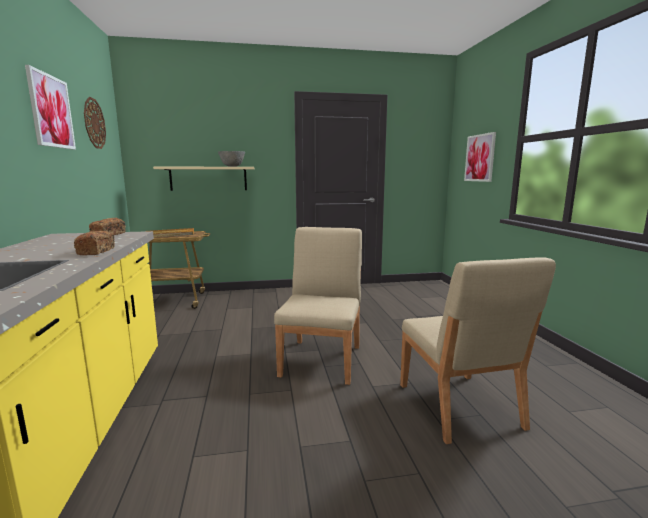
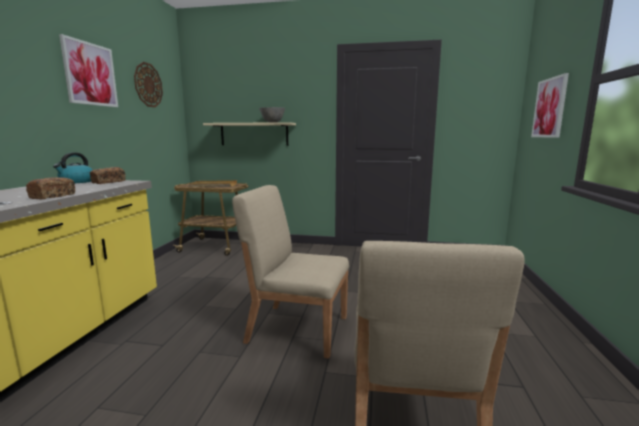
camera: 20 degrees right, 0 degrees up
(66, 236) = (77, 182): none -> kettle
(322, 360) = (296, 328): beige chair -> beige chair turned 105 degrees counterclockwise

